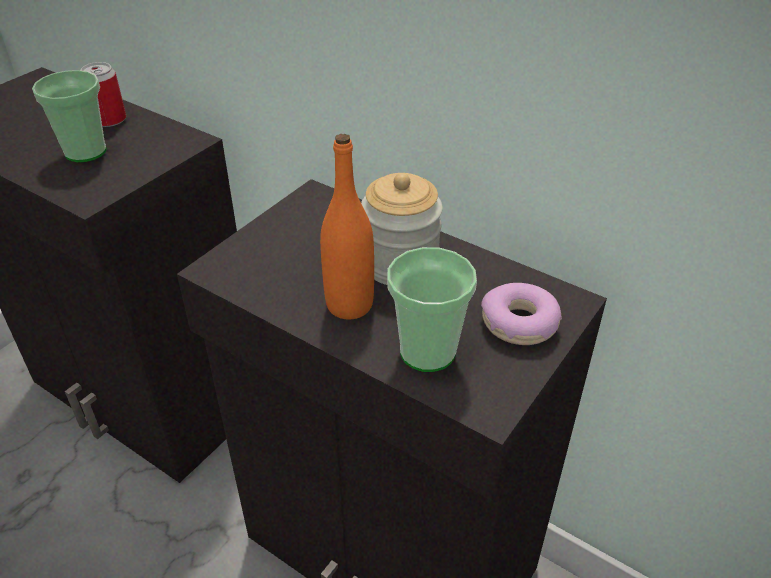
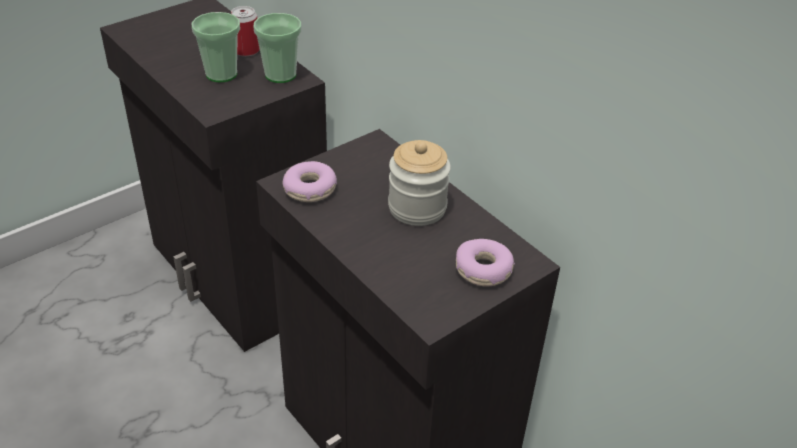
camera: 15 degrees right, 0 degrees up
(253, 269) = (310, 189): none -> donut
(349, 305) = (367, 229): orange bottle -> none
(427, 352) = (407, 274): cup -> cup (280, 75)

